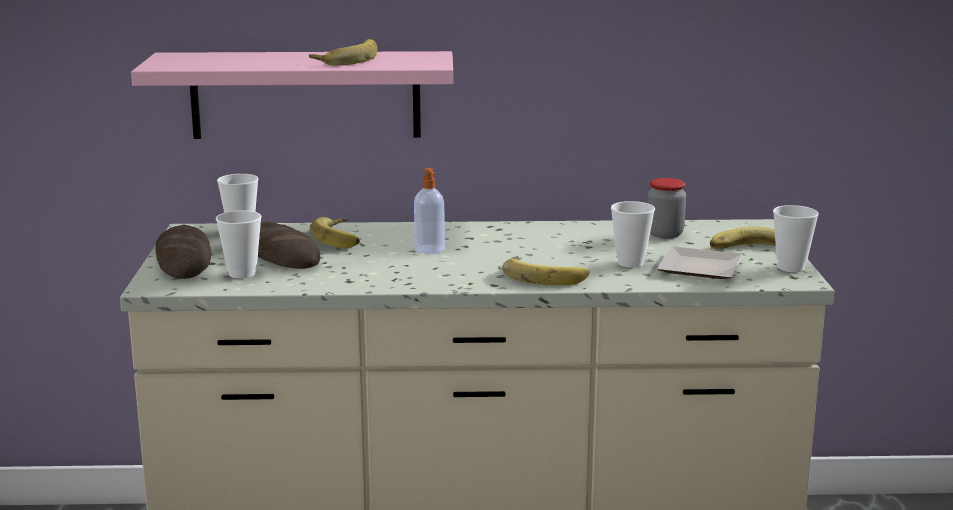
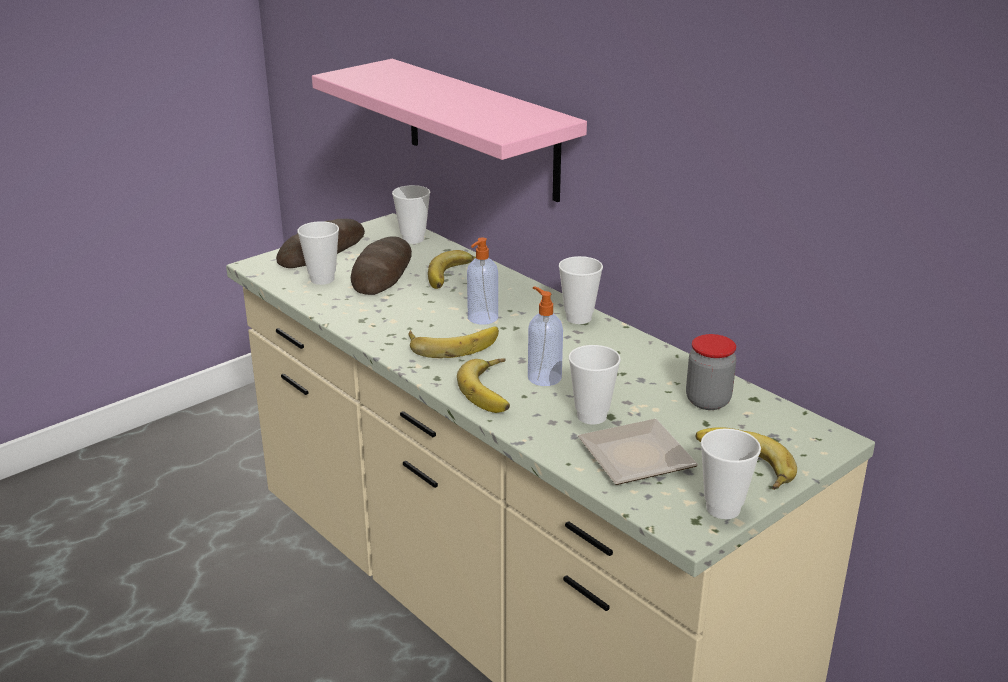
camera: 50 degrees right, 10 degrees up
(346, 58) = (475, 105): banana -> banana (453, 343)
(489, 228) = (578, 318): none -> cup
(554, 259) = (543, 377): none -> soap dispenser

